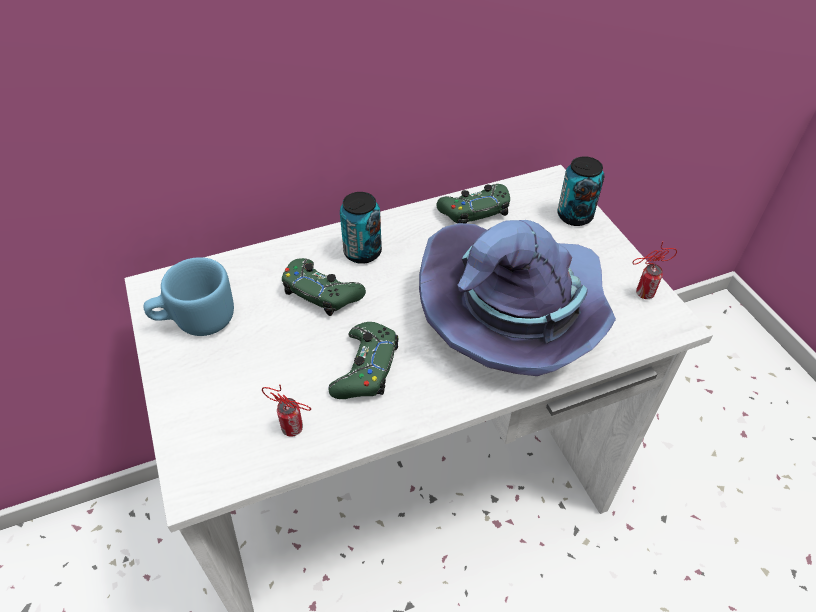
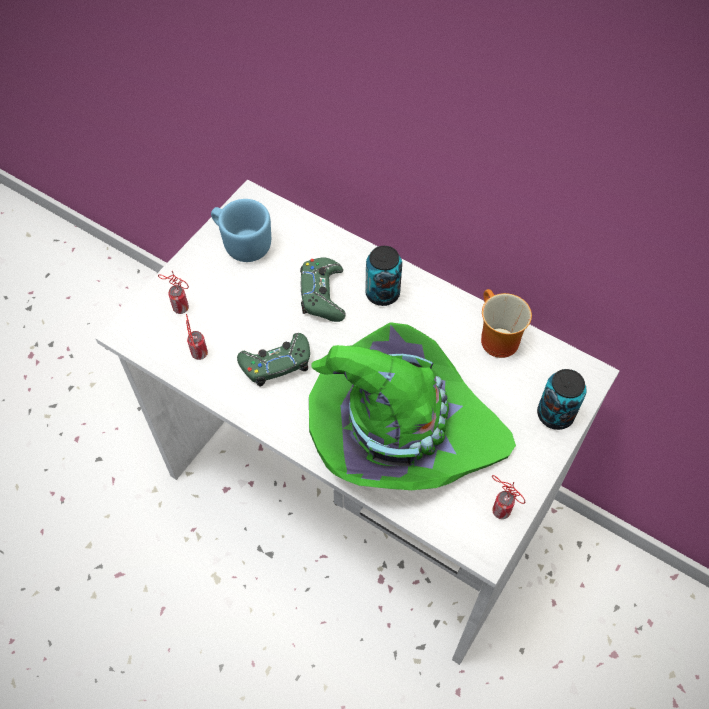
camera: 55 degrees right, 10 degrees up
(215, 416) = (179, 307): none -> can
(474, 211) = (494, 339): green game controller -> mug
(516, 314) = (401, 429): purple hat -> green hat

